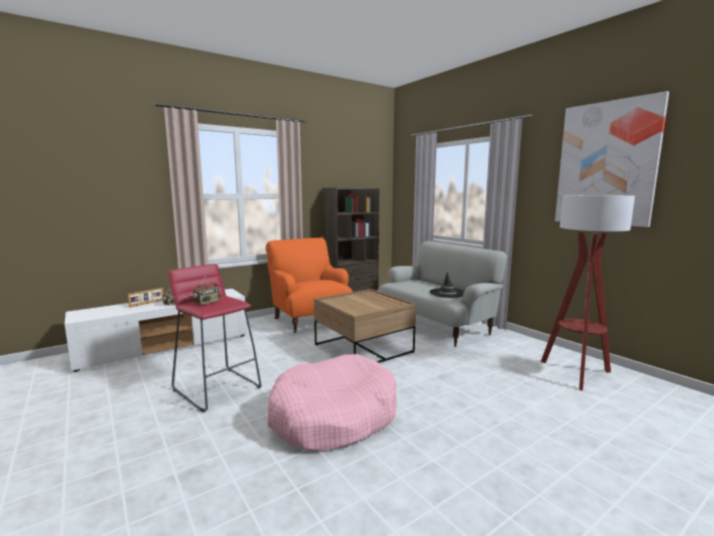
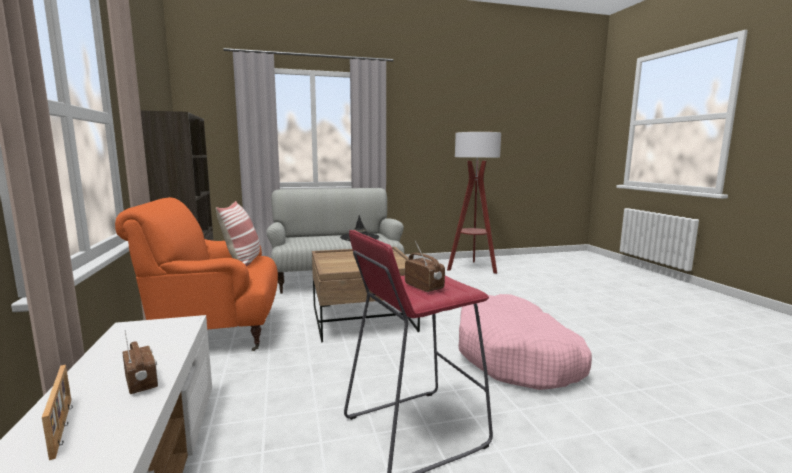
camera: 70 degrees left, 0 degrees up
(317, 281) = (243, 261): none -> pillow
(606, 164) = (447, 111): picture -> none

